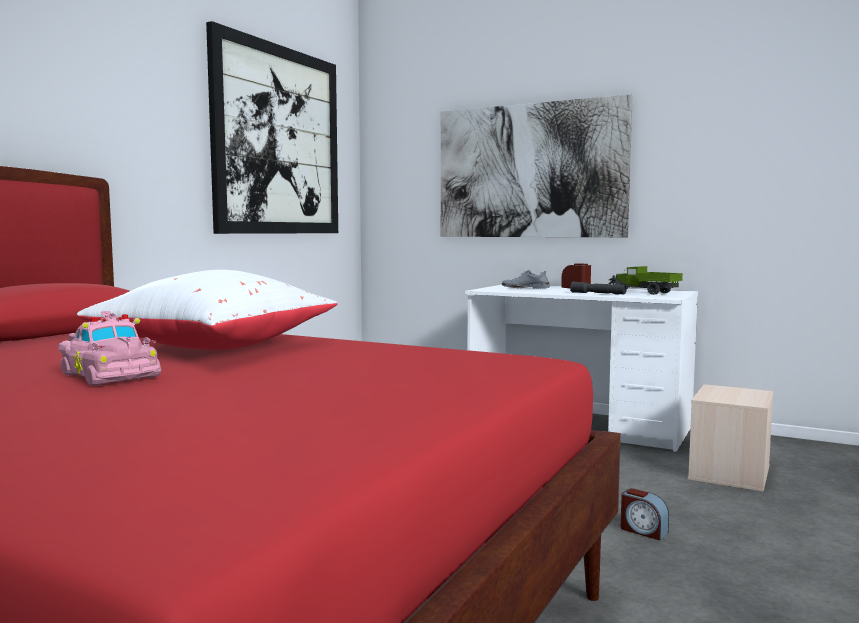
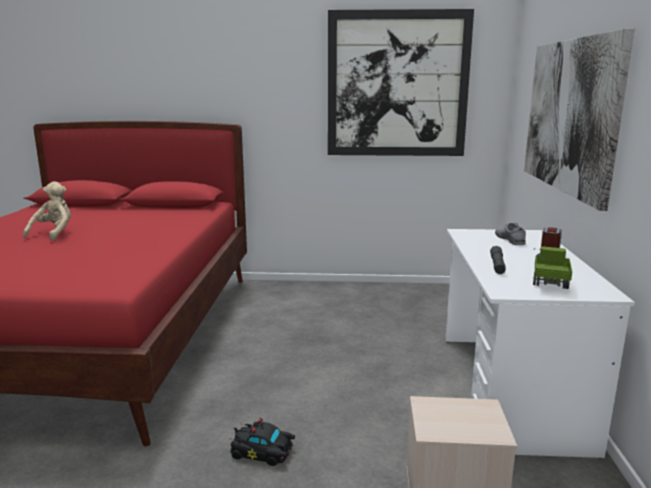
camera: 65 degrees right, 10 degrees up
(110, 374) = (54, 233): pink toy car -> beige plush toy
(214, 348) = (131, 231): white pillow -> none
(643, 530) = (263, 453): alarm clock -> black toy car

